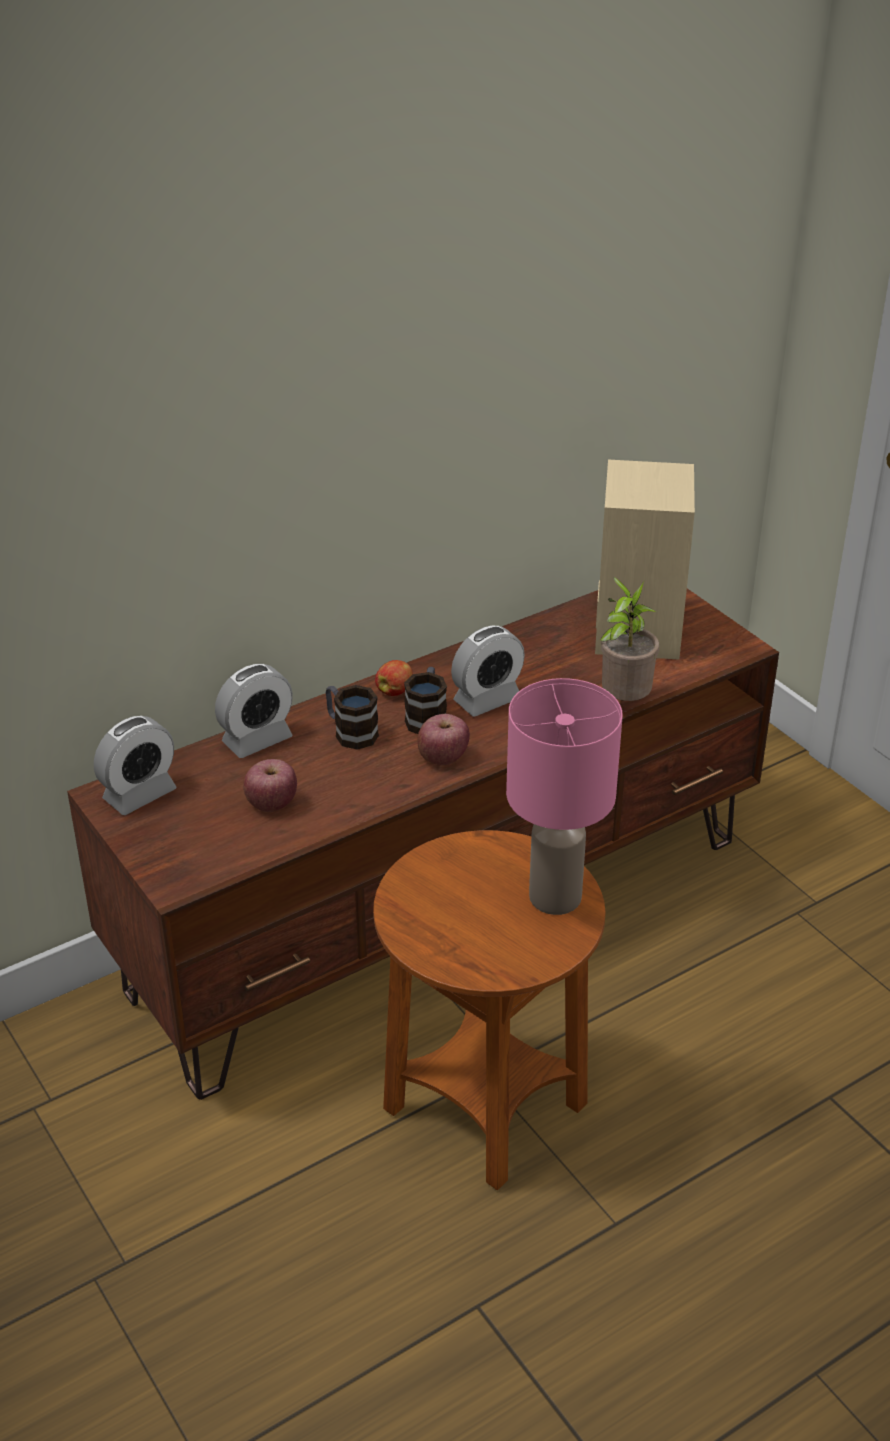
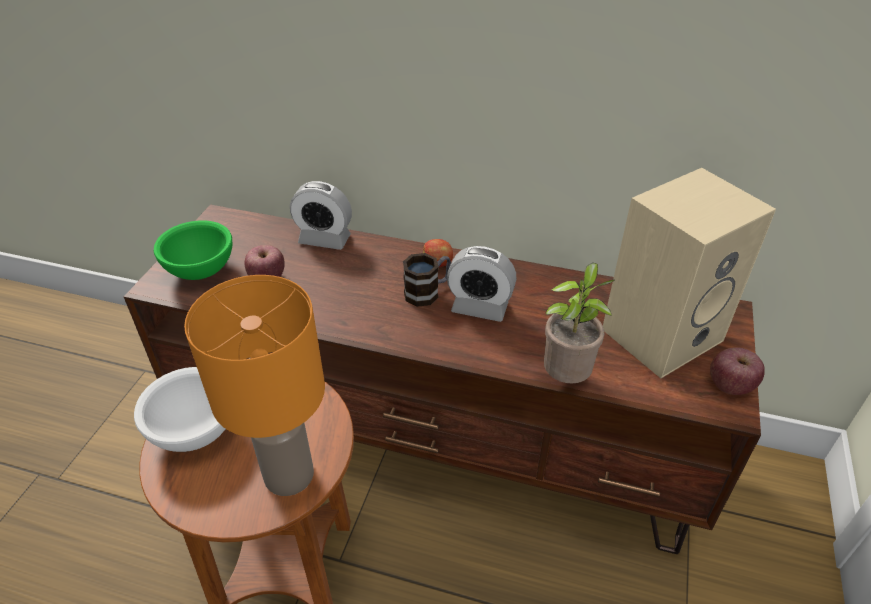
camera: 50 degrees right, 5 degrees up
(139, 794) = (229, 228): alarm clock -> none
(192, 842) = (202, 270): none -> green bowl
(350, 732) = (373, 269): mug -> none
(437, 933) = (194, 430): none -> white bowl
(443, 757) = (392, 323): apple -> apple (730, 385)
(556, 898) = (288, 476): pink table lamp -> orange table lamp

